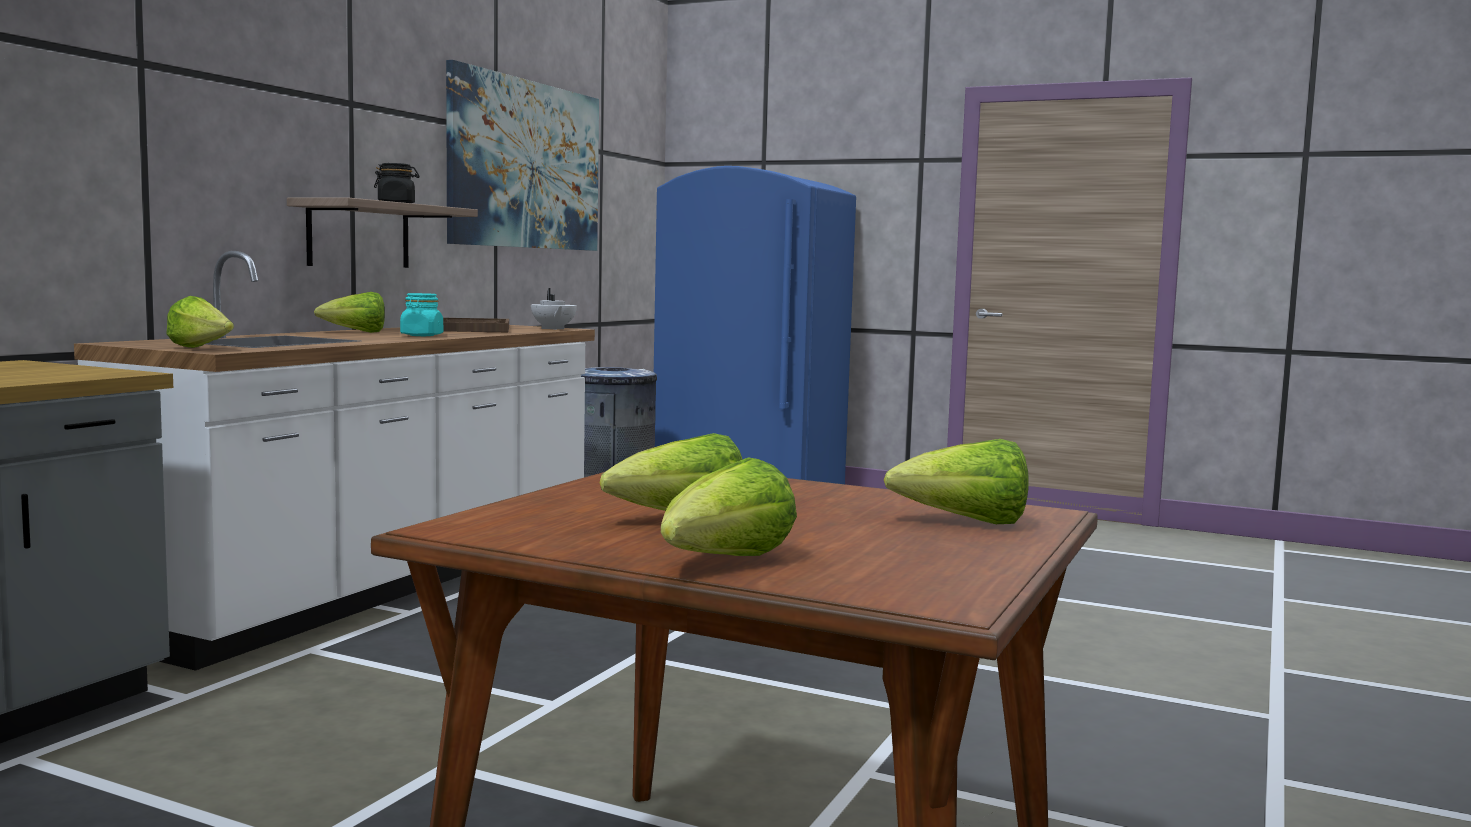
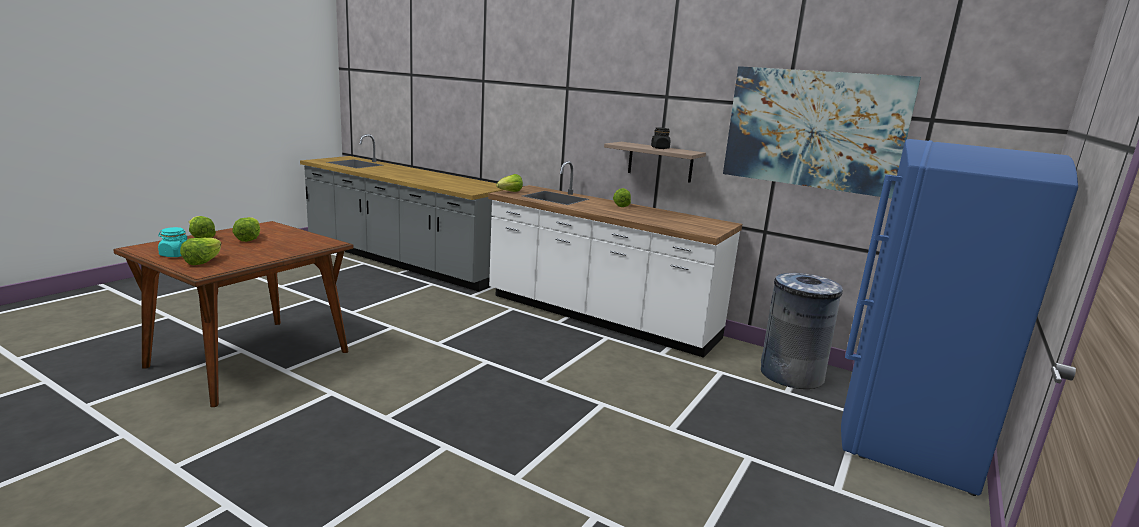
camera: 95 degrees right, 10 degrees up
(422, 335) = (609, 211): turquoise jar -> turquoise jar (175, 255)
(473, 329) = (674, 219): brown tray -> none
(553, 329) = (700, 231): white teapot -> none

